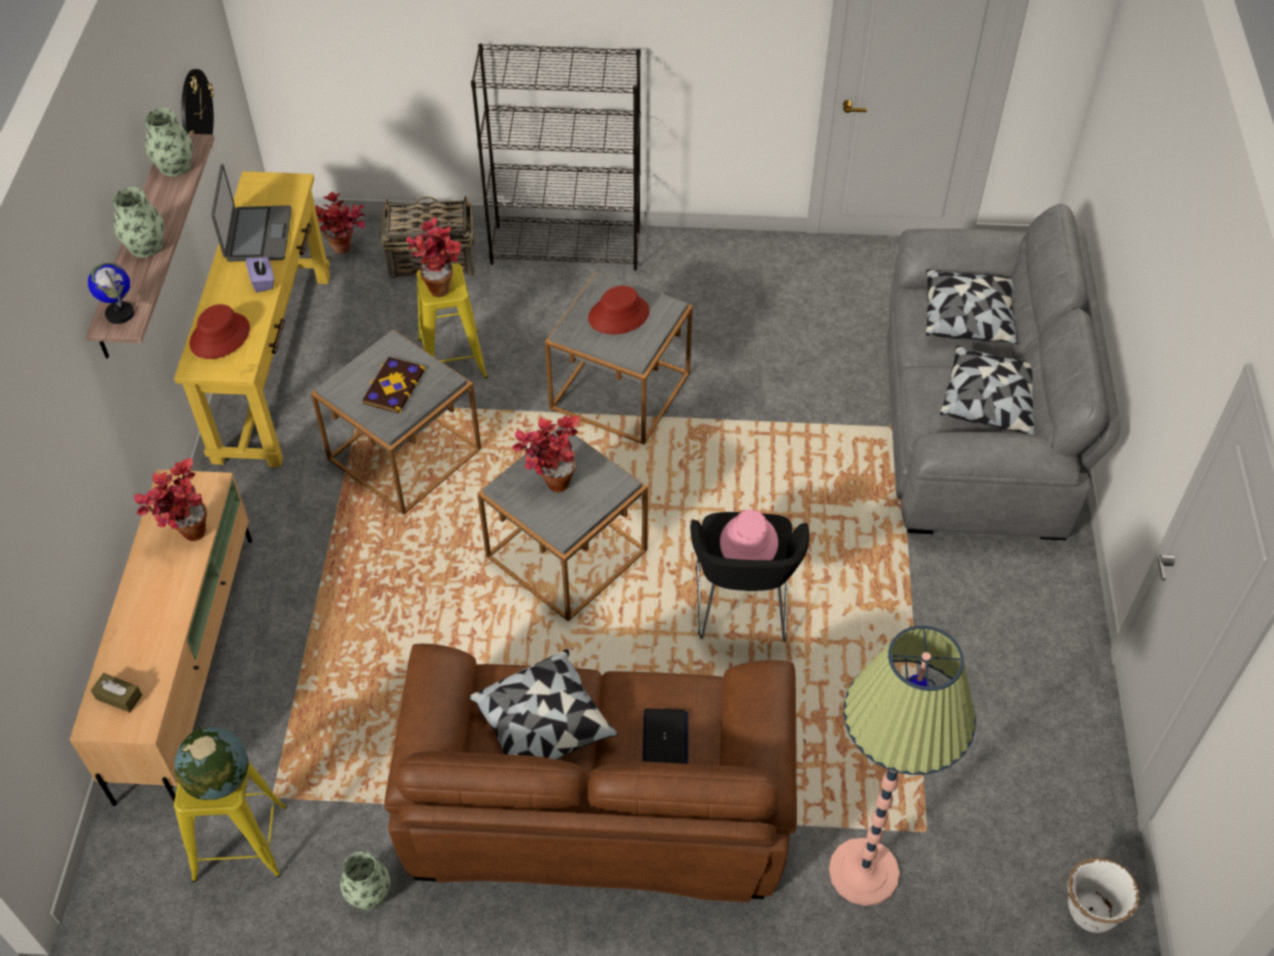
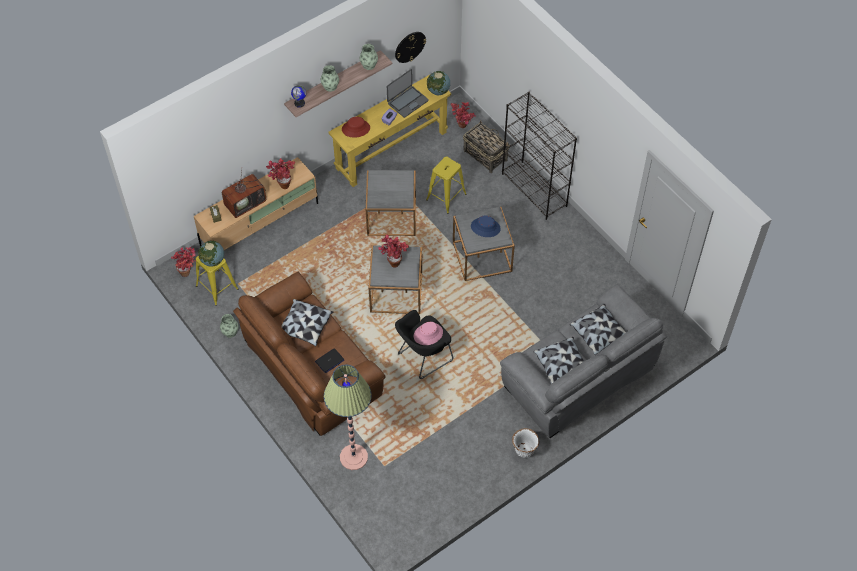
camera: 50 degrees right, 5 degrees up
(153, 623) = (246, 202): none -> television
(289, 185) = (438, 91): none -> globe
(393, 386) = (390, 189): book -> none
(440, 285) = (445, 167): potted plant -> potted plant (188, 271)
(618, 315) = (485, 227): red hat -> blue hat
(1090, 912) = (396, 530): white planter -> white planter (524, 450)

